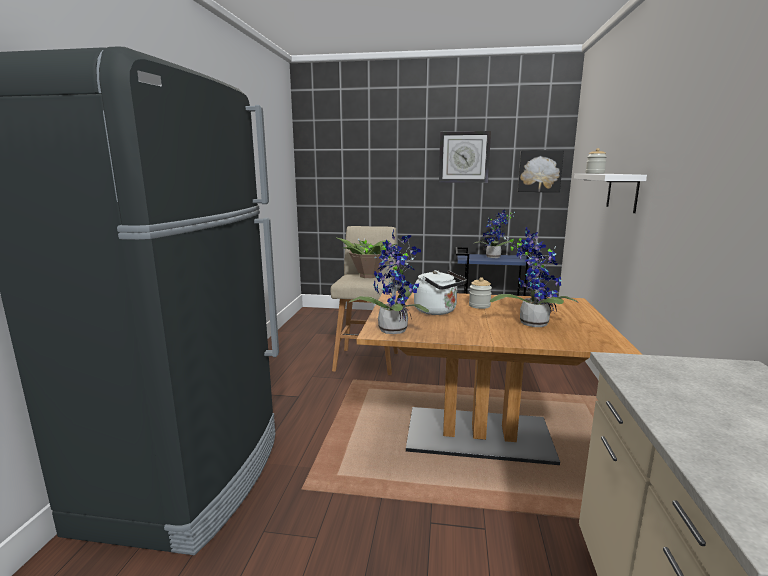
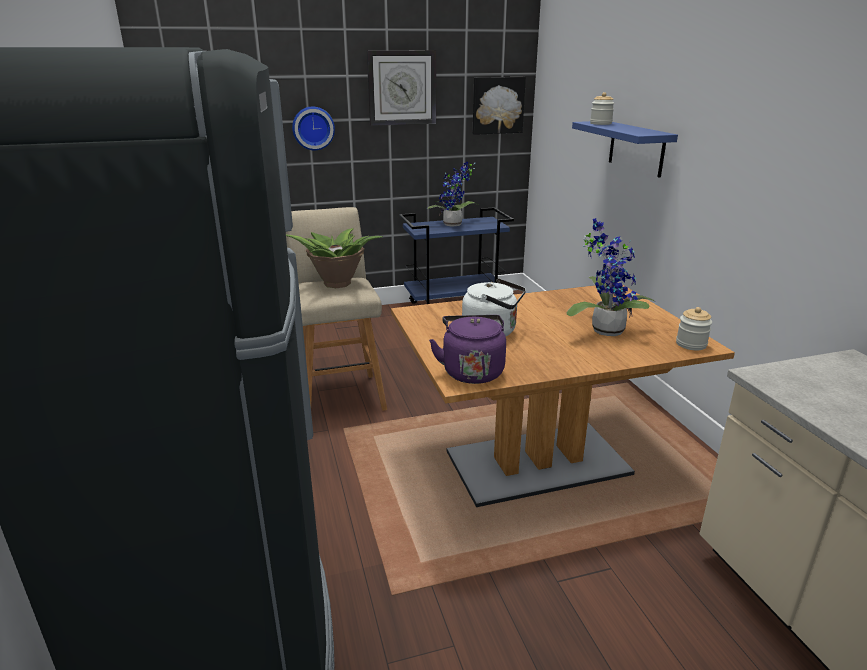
camera: 25 degrees left, 10 degrees up
(393, 328) = (472, 371): potted plant -> purple kettle
(399, 183) = (313, 128): none -> wall clock
(479, 305) = (528, 314): jar -> jar (691, 344)
(622, 192) = (636, 148): white shelf -> blue shelf

